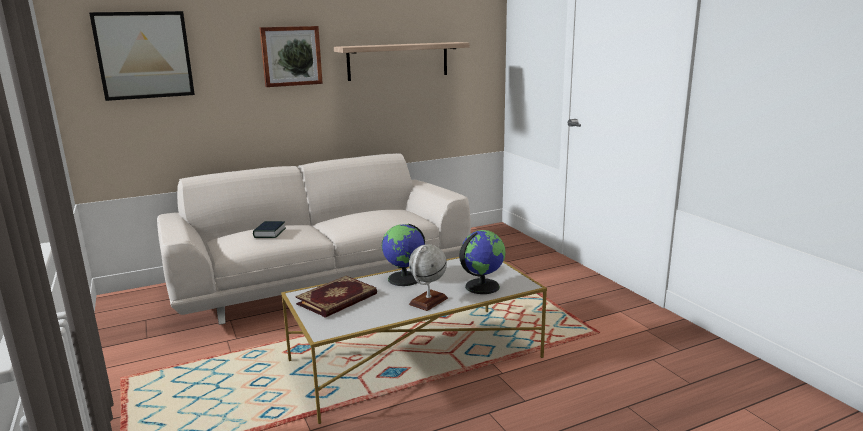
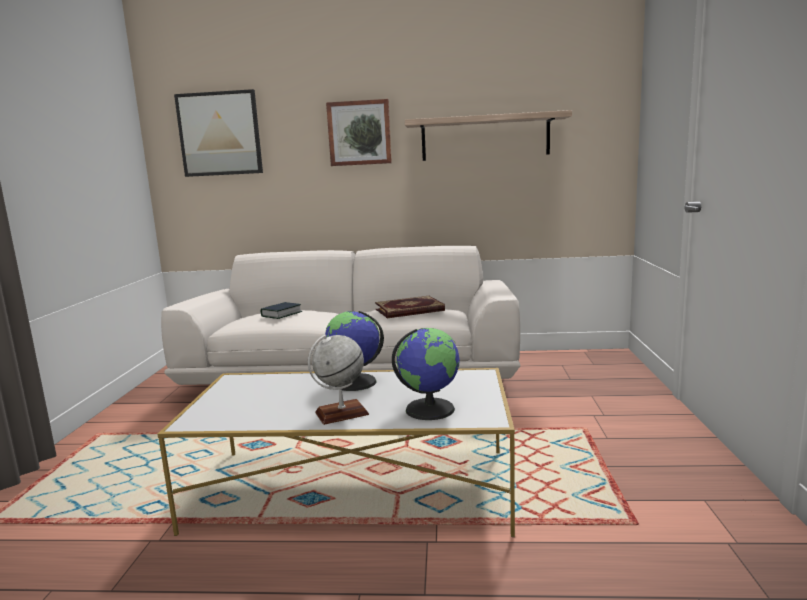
camera: 30 degrees right, 5 degrees down
(338, 299) = (256, 391): book -> book (410, 310)

